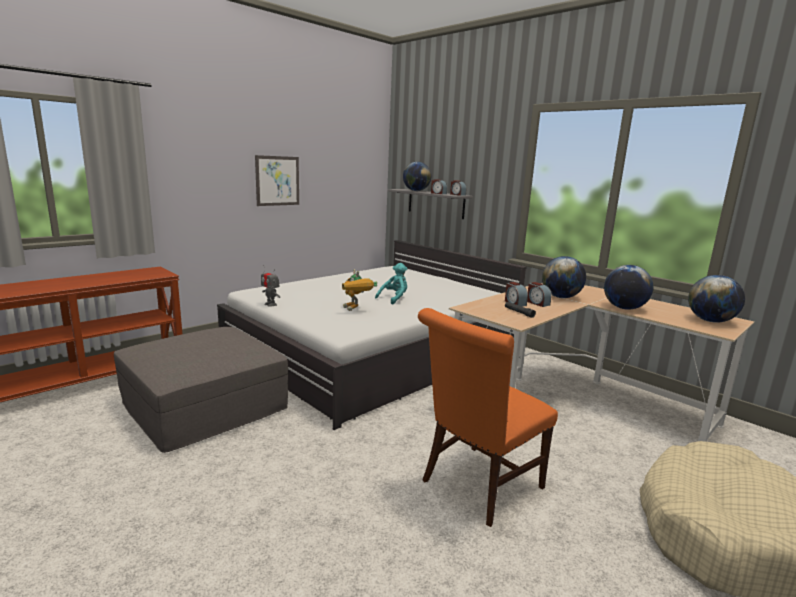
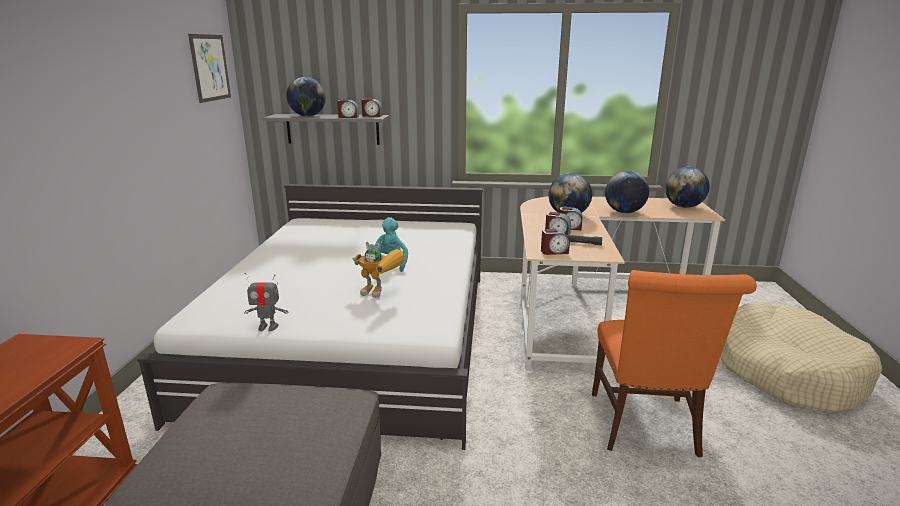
camera: 40 degrees left, 5 degrees up
(277, 181) = (129, 130): picture -> picture (210, 67)
(480, 310) = (554, 252): none -> alarm clock

